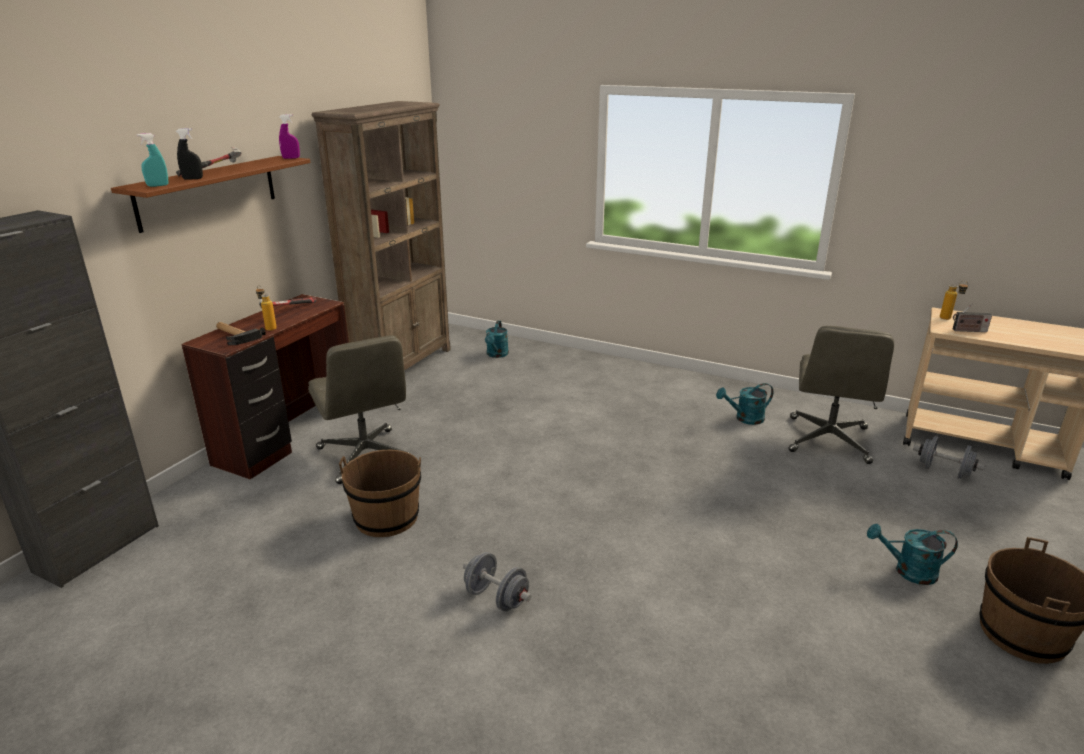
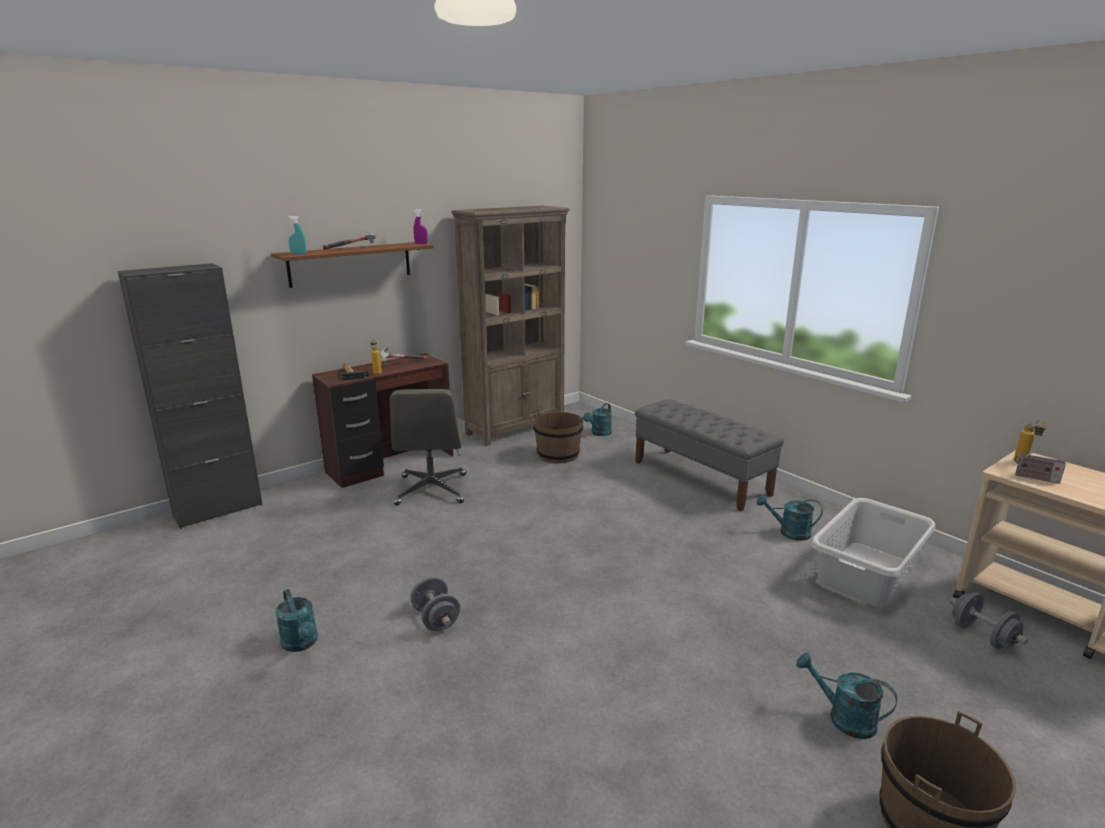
camera: 25 degrees right, 5 degrees down
(193, 179) = (328, 251): black spray bottle -> none
(368, 675) = (302, 644): none -> turquoise watering can
(386, 518) = (408, 538): brown bucket -> brown bucket (558, 455)
(631, 383) = (701, 478): none -> grey bench
(828, 440) = (865, 573): grey office chair -> grey laundry basket

